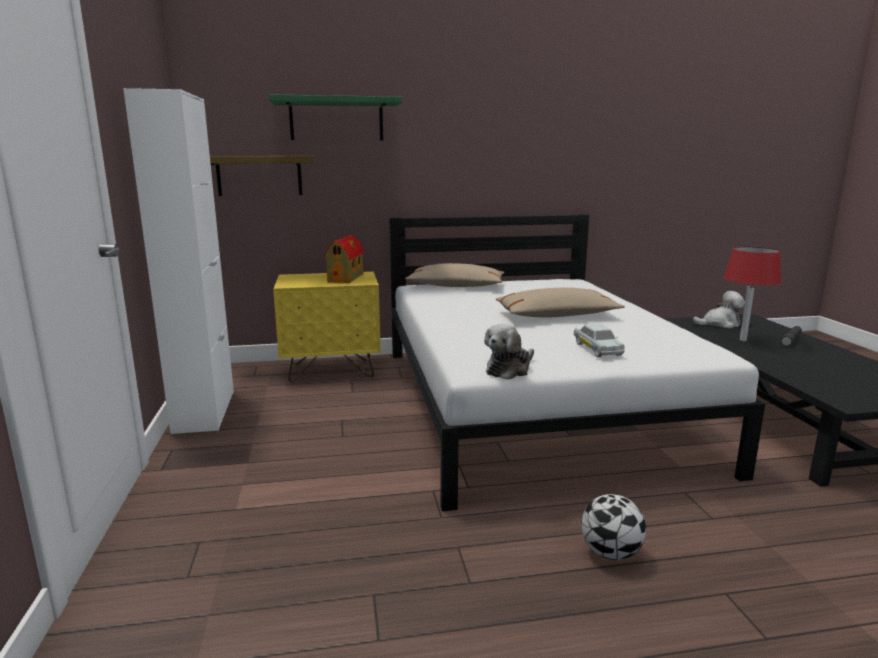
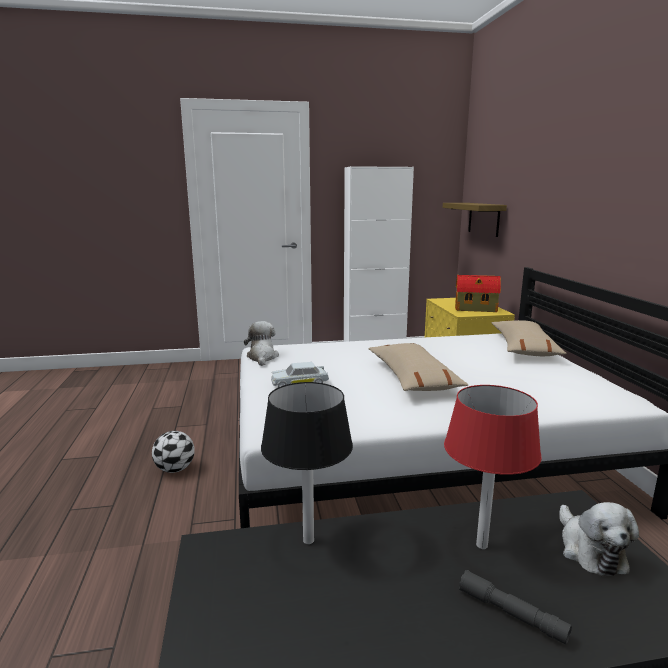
camera: 90 degrees right, 0 degrees up
(336, 120) = (520, 173): green shelf -> none
(509, 369) = (262, 357): plush toy -> plush toy turned 45 degrees clockwise
(795, 376) = (308, 541): none -> black table lamp

